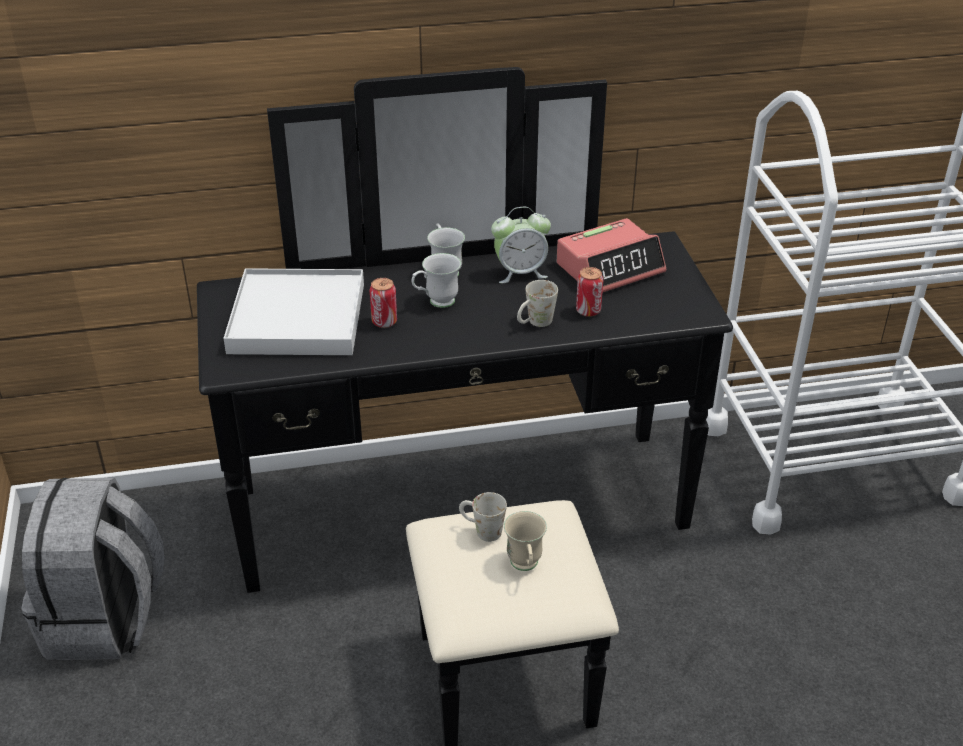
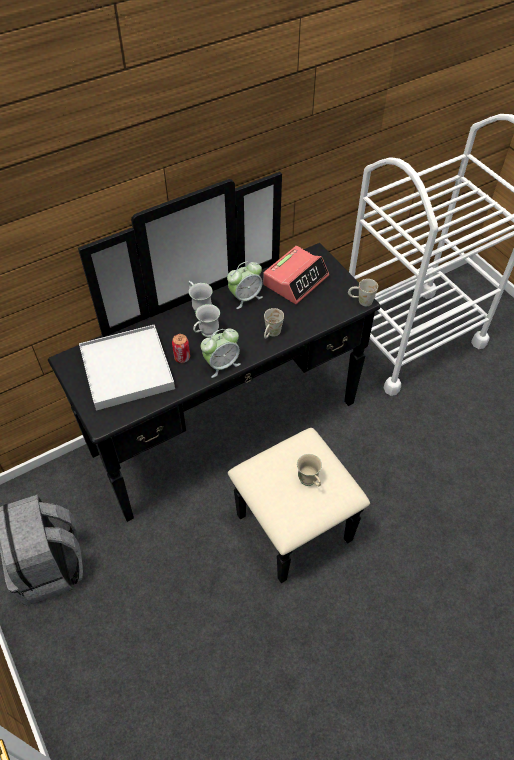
camera: 20 degrees left, 15 degrees up
(438, 342) = (221, 364): none -> alarm clock
(481, 530) = (275, 466): white mug -> white mug (360, 301)
(588, 311) = (297, 316): can -> none

